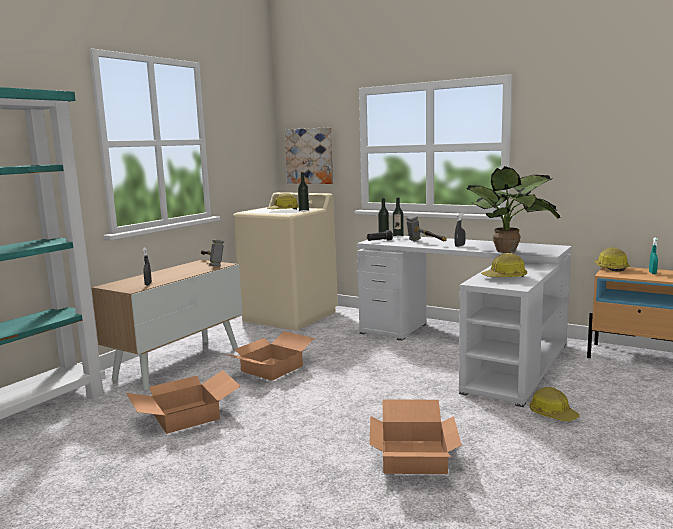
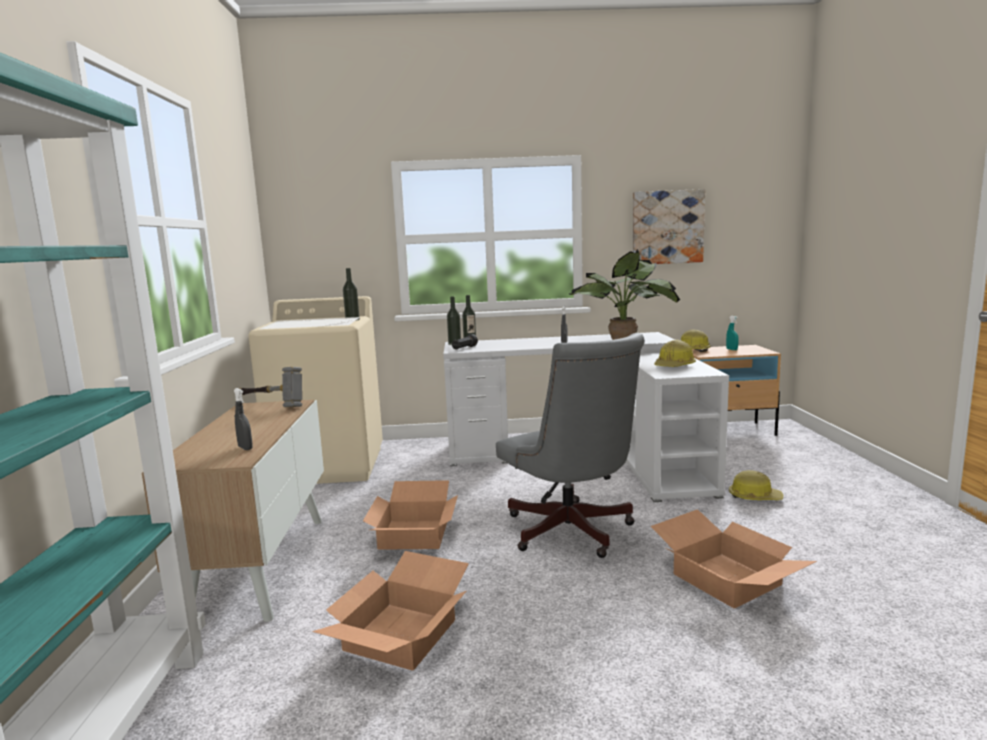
camera: 35 degrees left, 0 degrees up
(284, 210) = (321, 322): hard hat -> none
(309, 156) = (318, 249): picture -> picture (667, 227)
(362, 396) = (572, 533): none -> grey office chair
(425, 243) = (521, 344): hammer -> none

